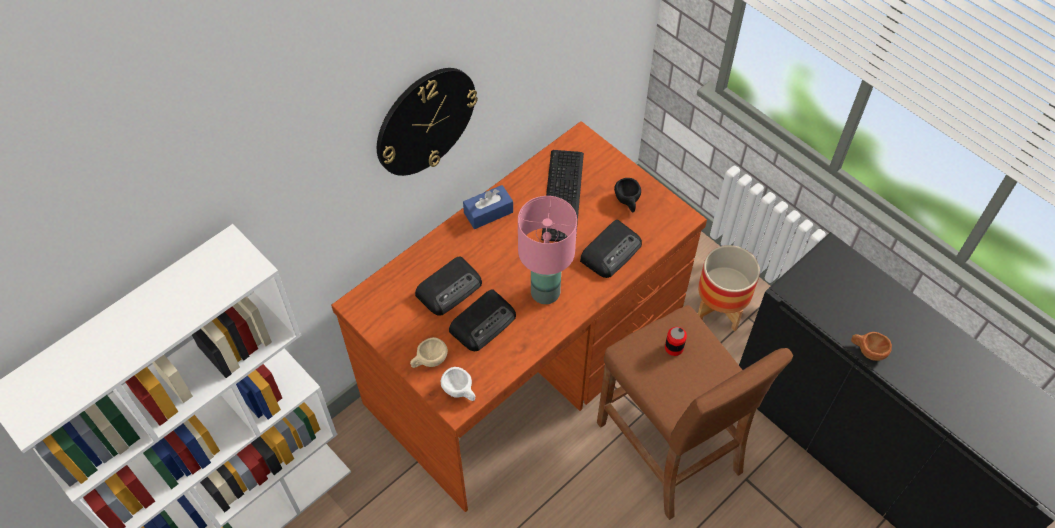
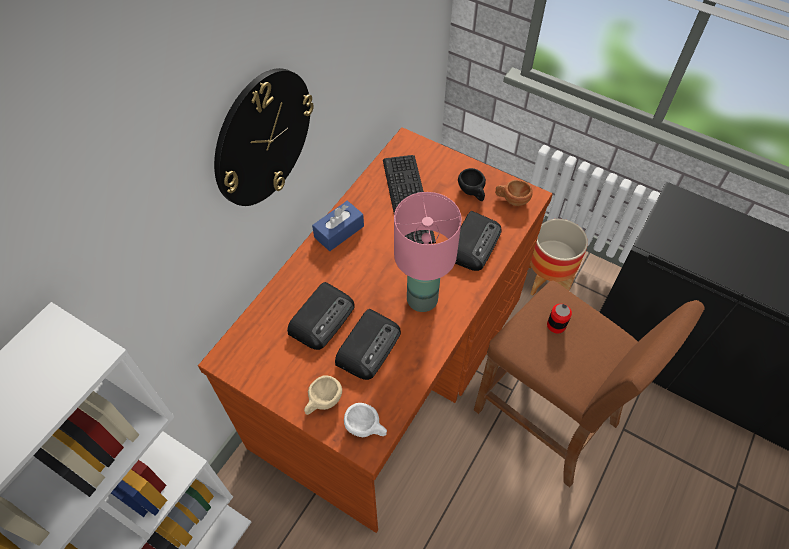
camera: 15 degrees left, 0 degrees up
(867, 351) = (748, 285): brown cup -> brown cup (511, 200)

